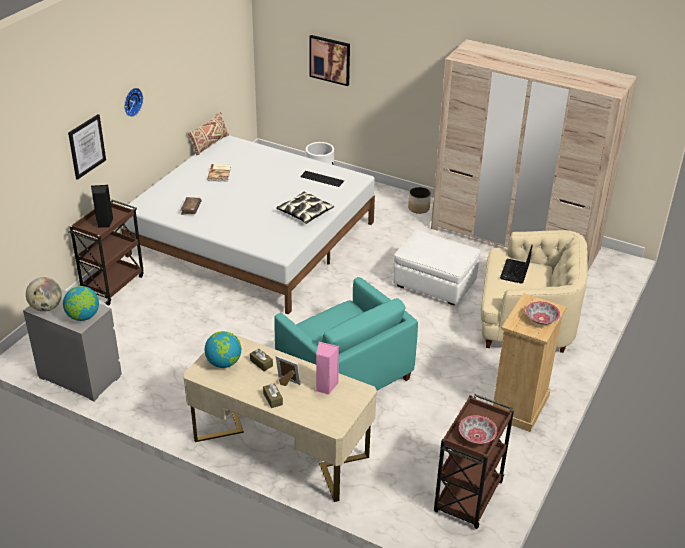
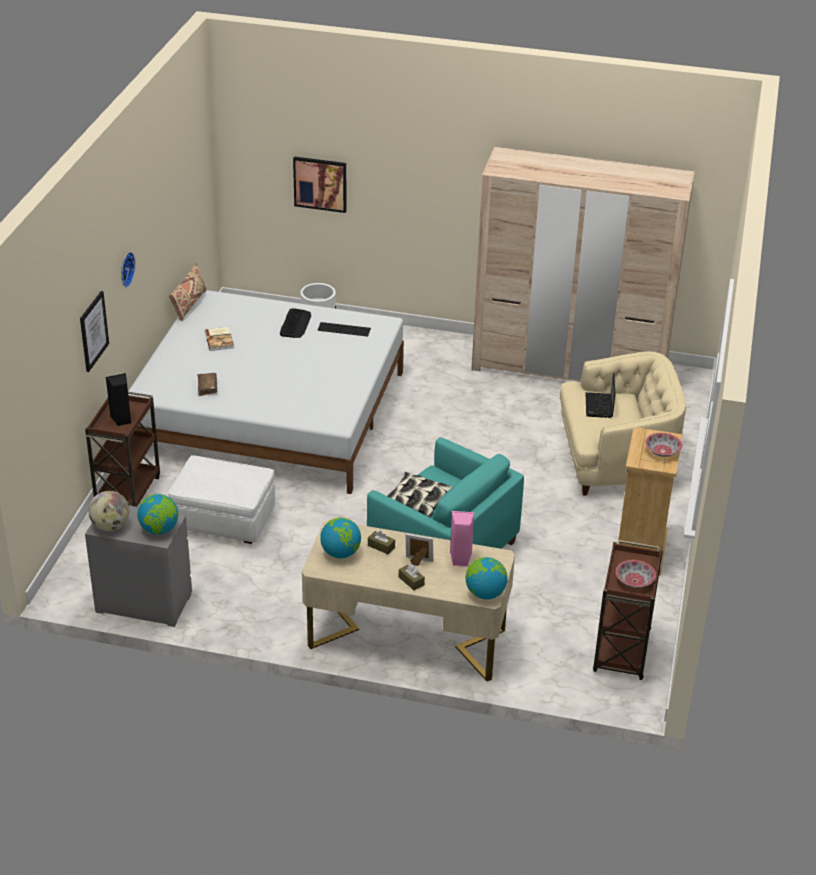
camera: 15 degrees left, 0 degrees up
(285, 169) = (295, 324): none -> keyboard
(305, 212) = (343, 373): pillow -> pillow (417, 501)
(333, 422) = (485, 593): none -> globe
(419, 208) = (448, 348): planter -> none
(434, 284) = (501, 434): white ottoman -> white ottoman (224, 520)

